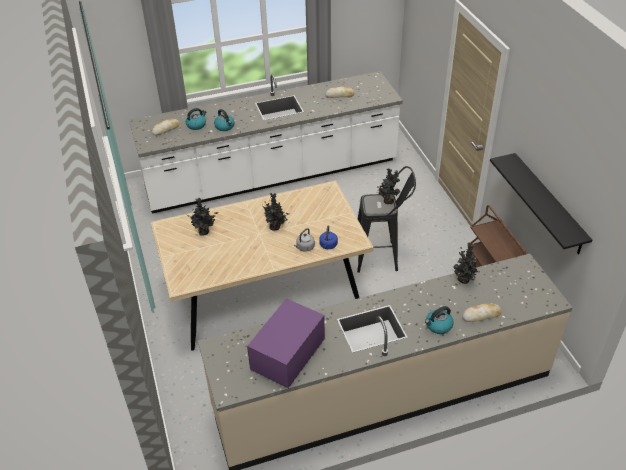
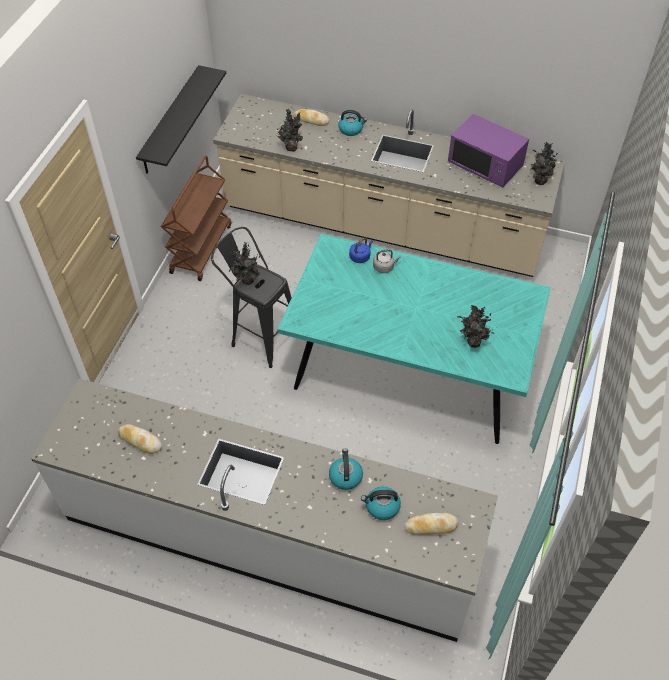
camera: 145 degrees left, 10 degrees up
(265, 291) = (408, 367): beige dining table -> turquoise dining table
(276, 227) = (393, 305): potted plant -> potted plant (539, 180)
(288, 356) = (485, 165): purple microwave -> purple microwave turned 60 degrees clockwise

